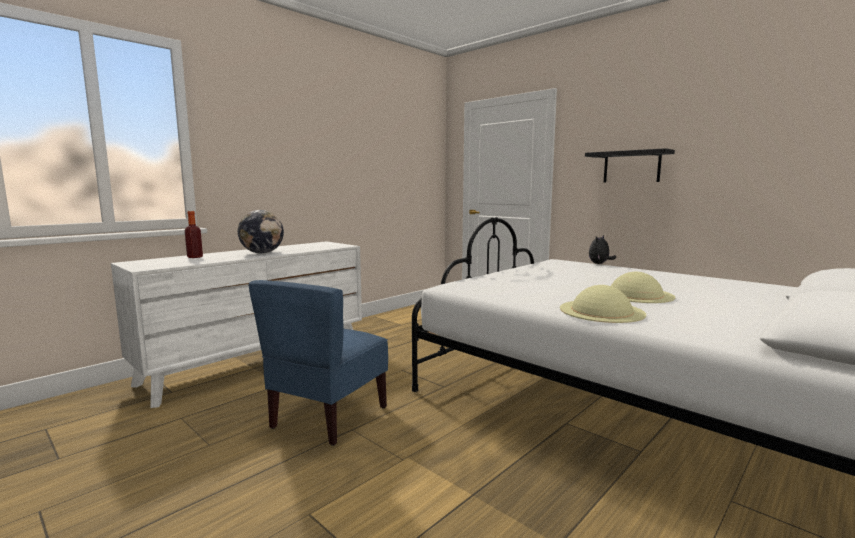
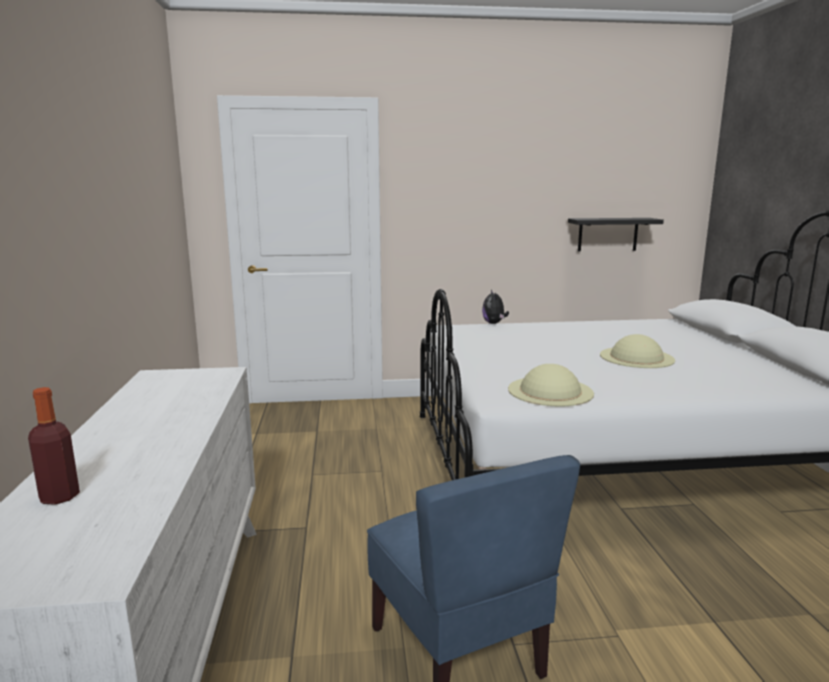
camera: 50 degrees left, 5 degrees up
(262, 253) = (161, 434): globe -> none
(601, 311) = (684, 385): beige hat -> beige hat (550, 391)
(631, 167) = (480, 205): black shelf -> black shelf (607, 234)

